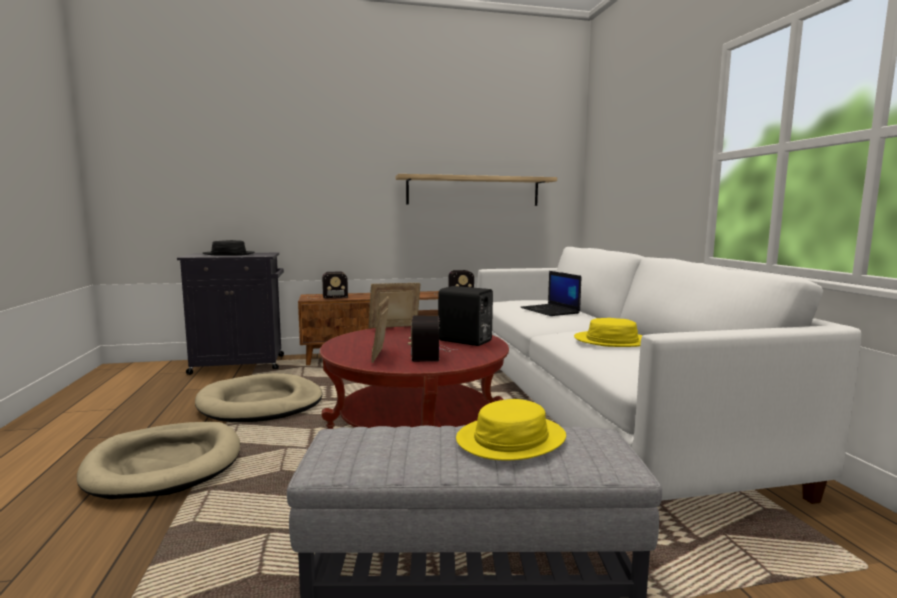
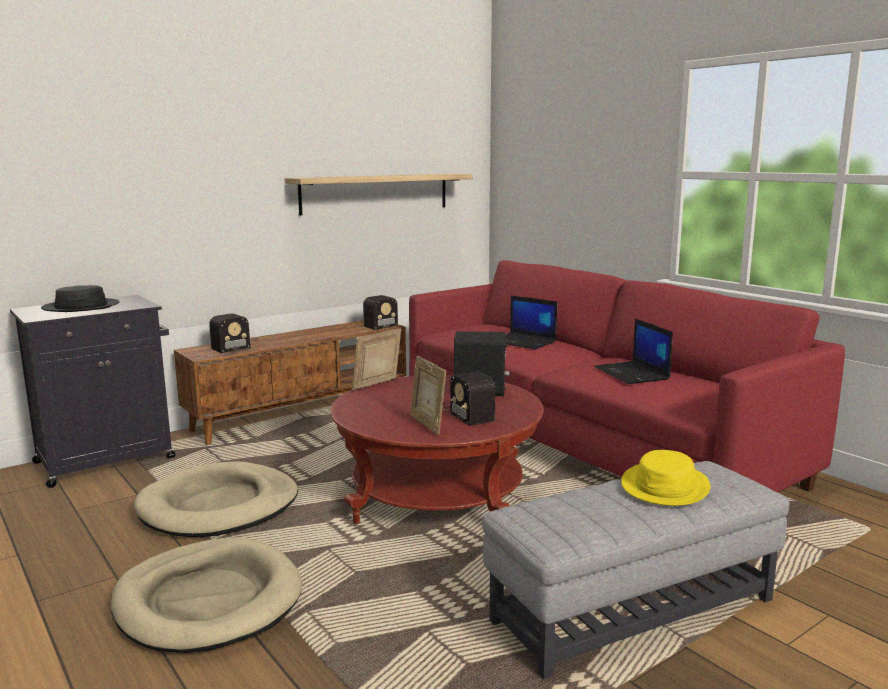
camera: 25 degrees left, 5 degrees up
(597, 411) = (588, 442): white sofa -> red sofa
(612, 341) = (632, 373): yellow hat -> laptop

